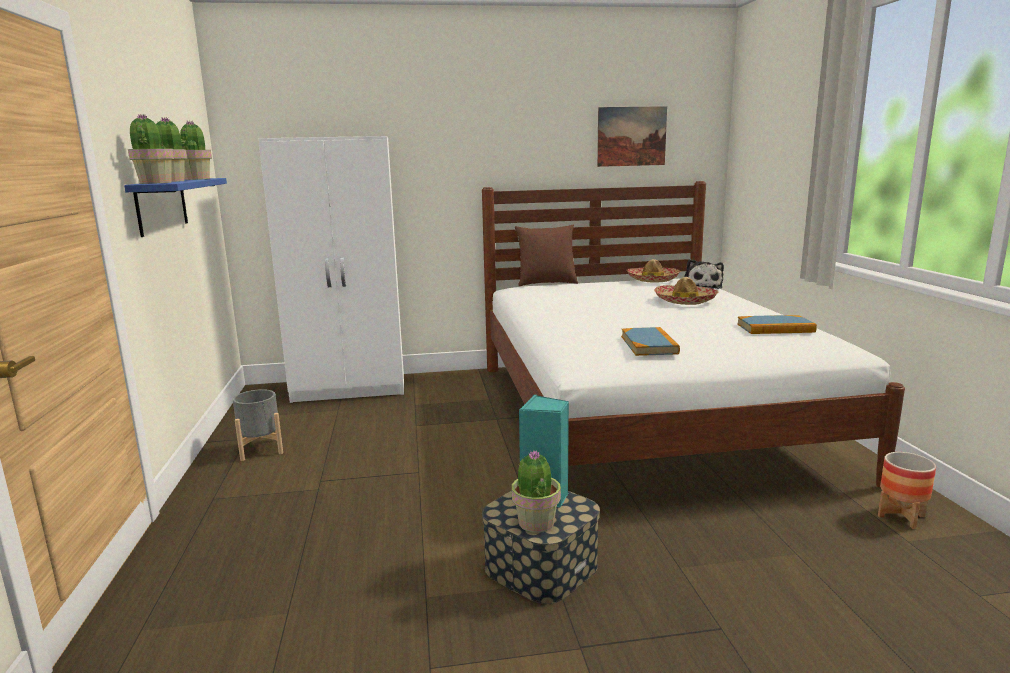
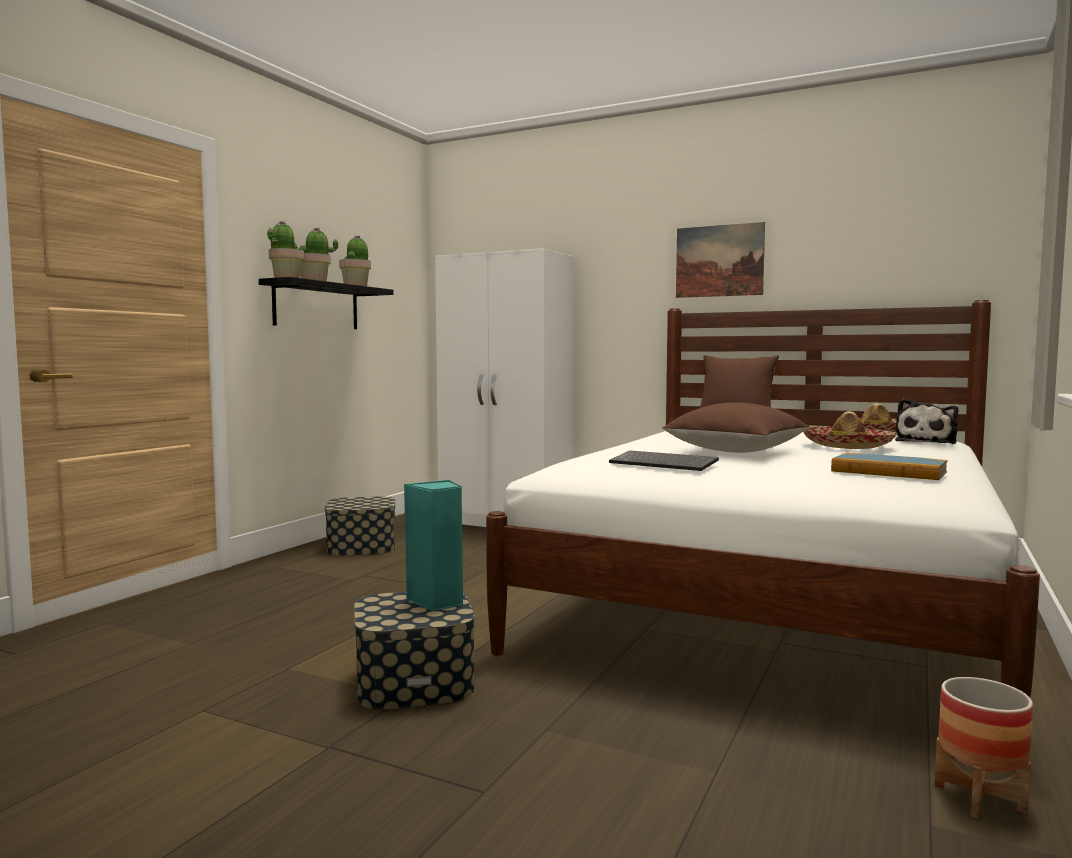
camera: 35 degrees right, 10 degrees down
(162, 205) = (316, 306): blue shelf -> black shelf
(260, 449) = (362, 546): grey planter -> storage box
(536, 523) = (387, 614): potted plant -> none
(631, 136) = (873, 242): picture -> picture (719, 261)
(647, 320) = (735, 451): none -> brown pillow
(649, 345) = (665, 464): book -> keyboard

